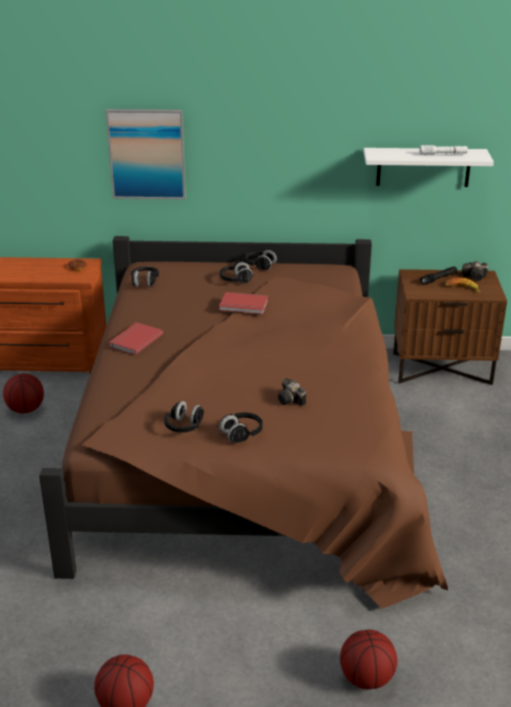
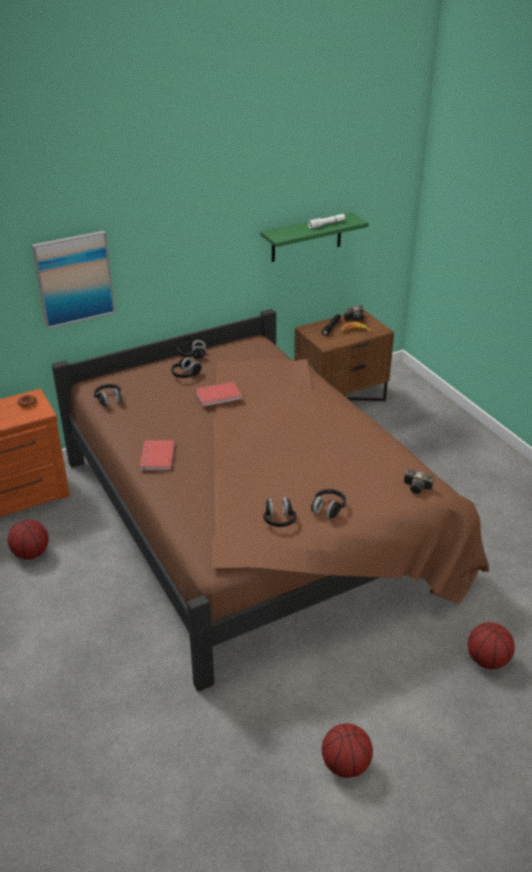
camera: 30 degrees left, 5 degrees up
(291, 400) = (336, 467): camera -> camera (418, 487)
(423, 167) = (306, 237): white shelf -> green shelf

